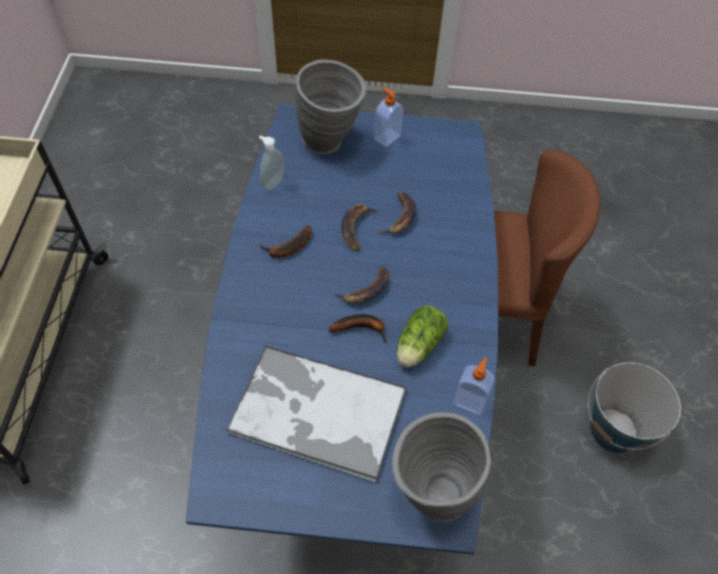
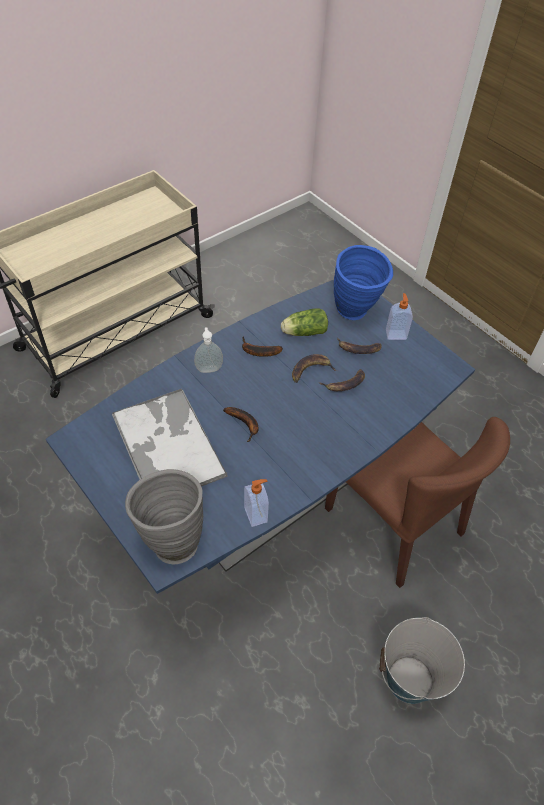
camera: 45 degrees right, 5 degrees down
(272, 182) = (293, 311): soap dispenser -> soap dispenser (209, 368)
(331, 142) = (356, 314): grey vase -> blue vase
(366, 290) = (273, 407): banana -> banana (358, 349)
(417, 346) = (264, 460): lettuce -> lettuce (303, 332)

